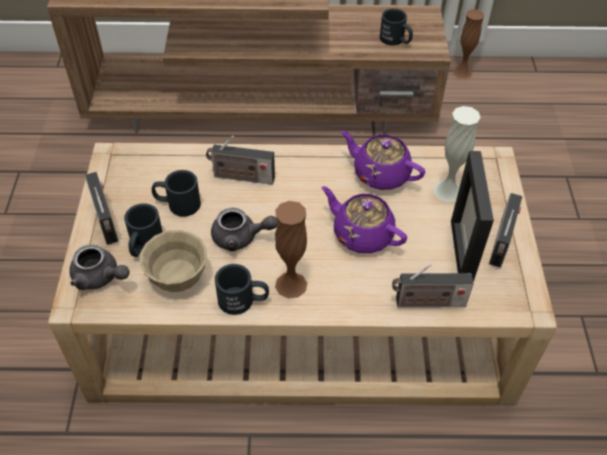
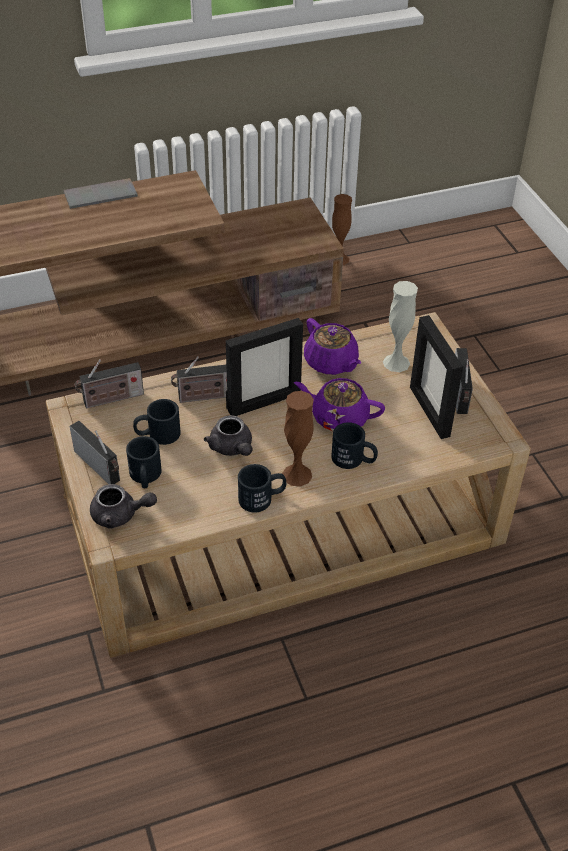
camera: 20 degrees left, 5 degrees down
(178, 278) = (192, 496): beige bowl -> none
(241, 238) = (232, 448): grey teapot -> grey teapot turned 75 degrees clockwise
(295, 197) = (263, 401): none -> picture frame
(380, 174) = (331, 363): purple teapot -> purple teapot turned 135 degrees counterclockwise
(396, 40) = (284, 240): black mug -> black mug (354, 459)
(427, 303) = (419, 457): radio -> radio (111, 399)

